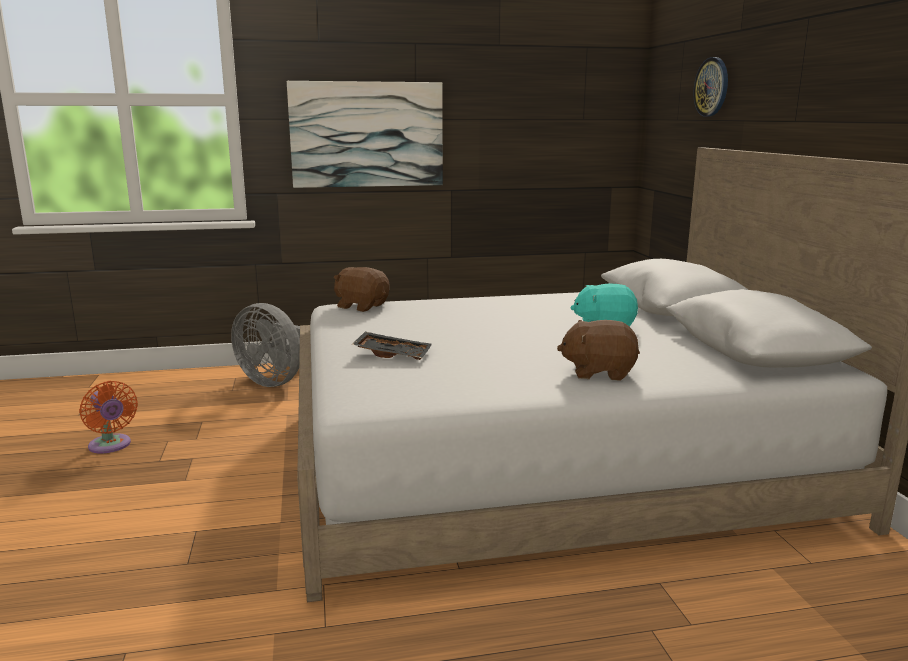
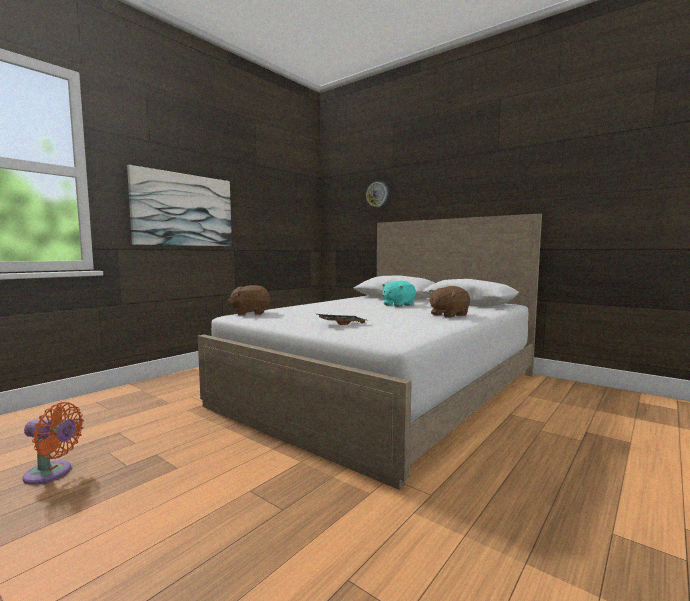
camera: 40 degrees left, 10 degrees down
(274, 381) = (138, 396): grey fan -> none

